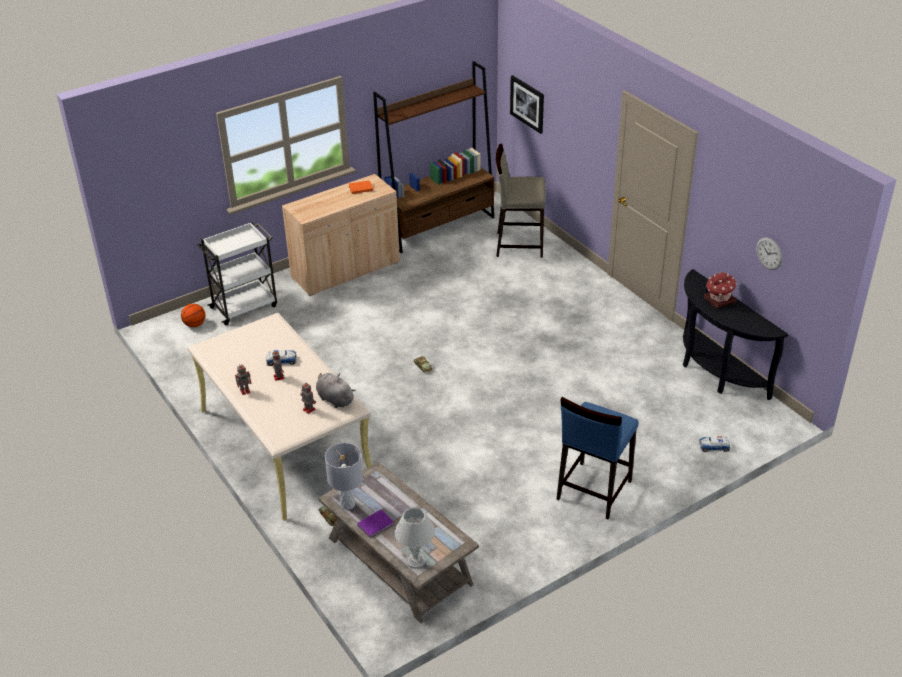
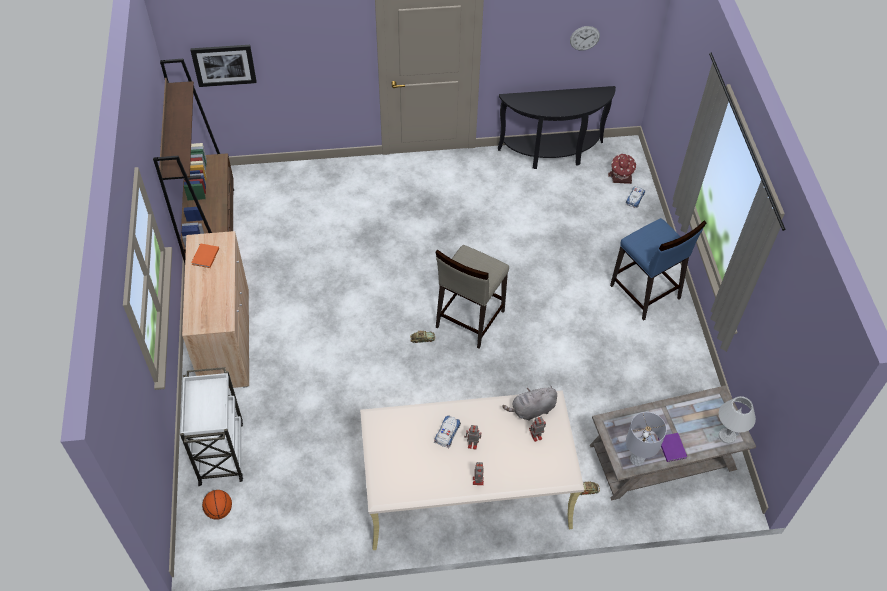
camera: 65 degrees left, 15 degrees up
(519, 244) = (292, 191): beige stool -> beige stool (469, 319)
(718, 300) = (550, 100): toy house -> toy house (621, 176)

